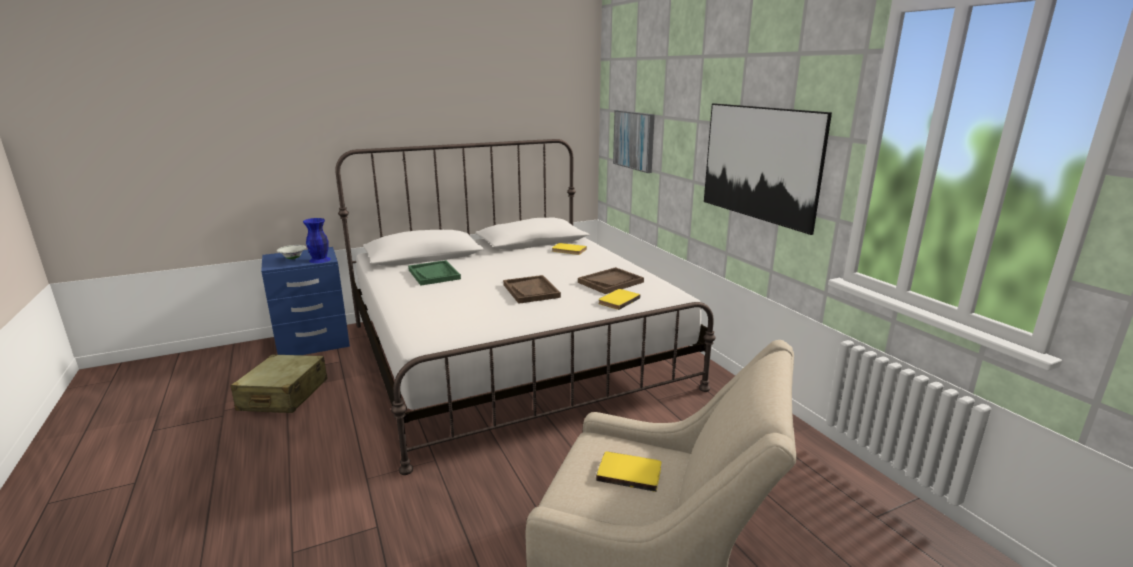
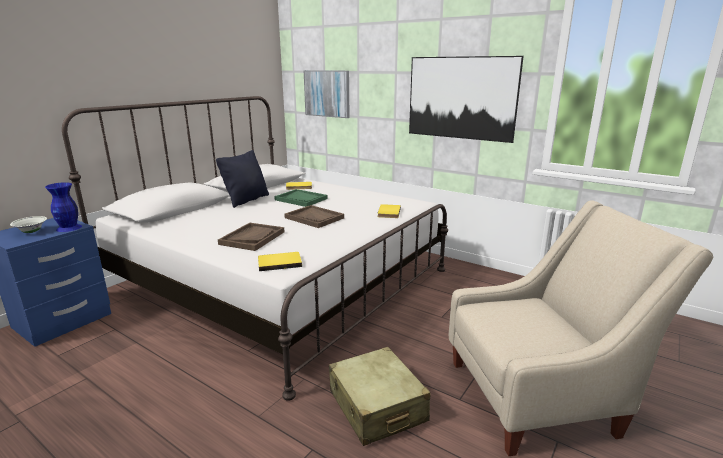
camera: 30 degrees left, 0 degrees up
(283, 395) = (81, 377): beige suitcase -> beige suitcase (377, 406)
(434, 274) = (209, 221): green tray -> green tray (301, 199)
(496, 257) = (246, 200): none -> black pillow
(610, 282) = (364, 202): brown tray -> brown tray (252, 238)
(629, 472) = (525, 320): yellow book -> yellow book (279, 262)

